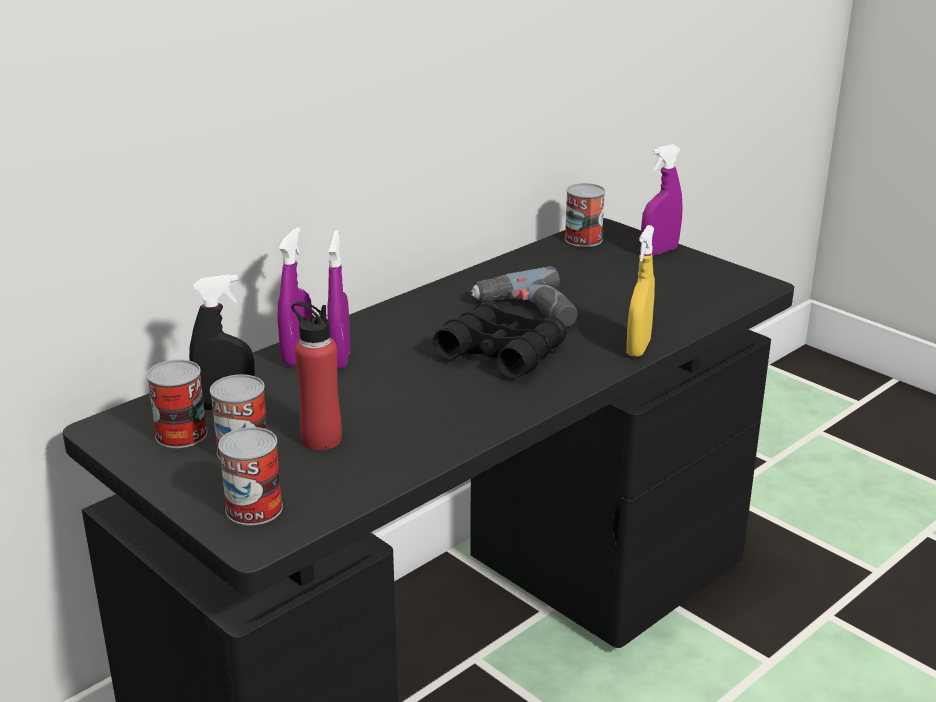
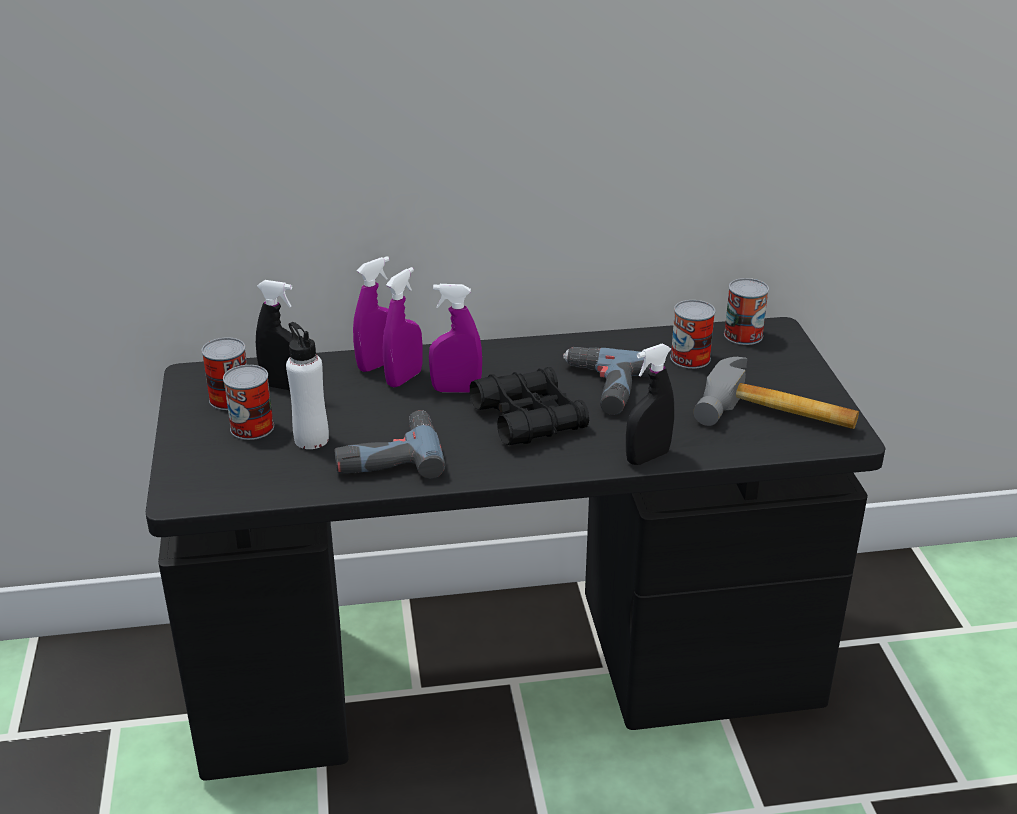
camera: 35 degrees right, 5 degrees up
(254, 508) = (206, 474): can -> can (690, 358)
(321, 439) = (311, 439): red bottle -> white bottle
(416, 425) = (387, 455): none -> power drill
(638, 348) = (647, 457): yellow spray bottle -> black spray bottle
(659, 251) = (798, 370): purple spray bottle -> purple spray bottle (456, 390)
(691, 288) = (777, 417): none -> hammer

